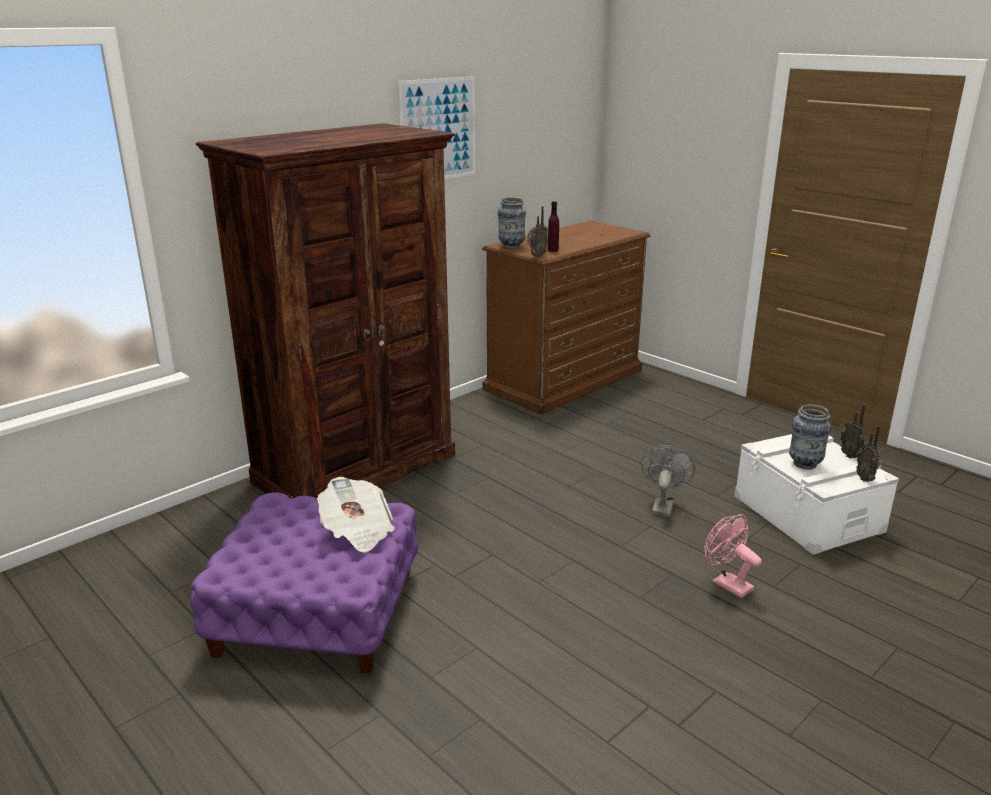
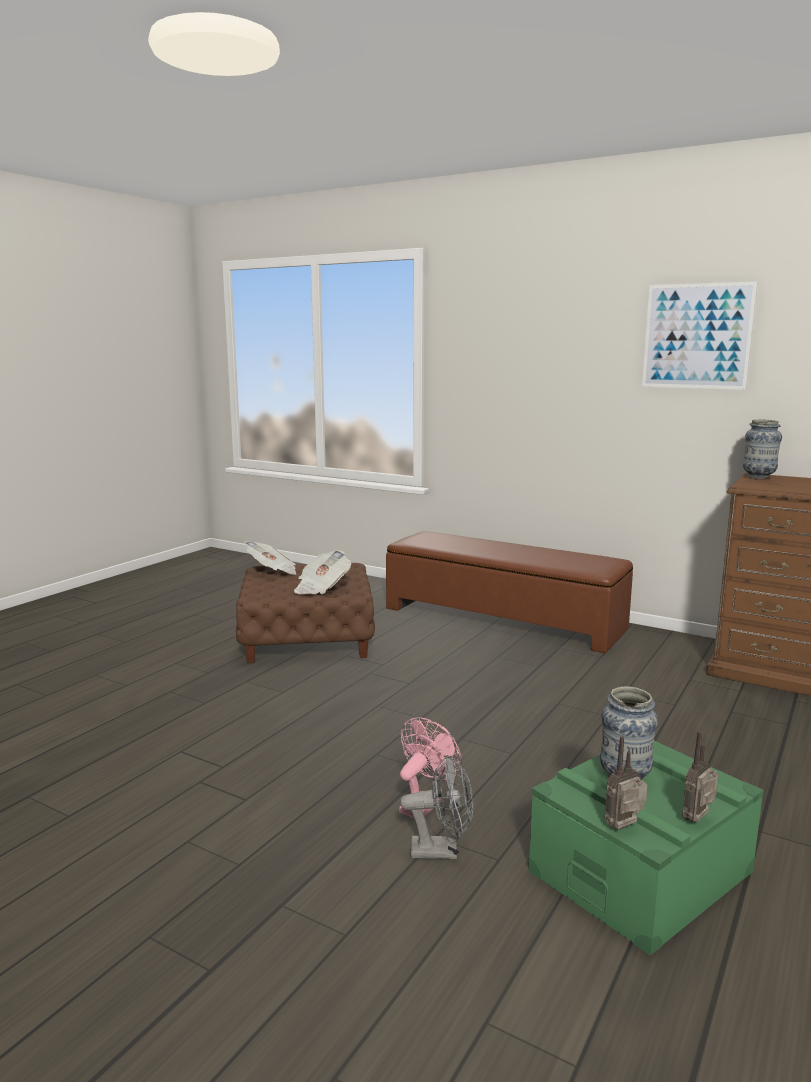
camera: 75 degrees right, 10 degrees down
(247, 564) = (272, 571): none -> newspaper
(317, 612) = (307, 638): purple ottoman -> brown ottoman
(356, 468) = (504, 618): brown wardrobe -> brown bench
(536, 256) = (740, 484): radio -> none
(553, 250) = (778, 487): purple bottle -> none
(662, 505) = (564, 758): grey fan -> grey fan (442, 851)
(808, 513) = (640, 872): white storage box -> green storage box

